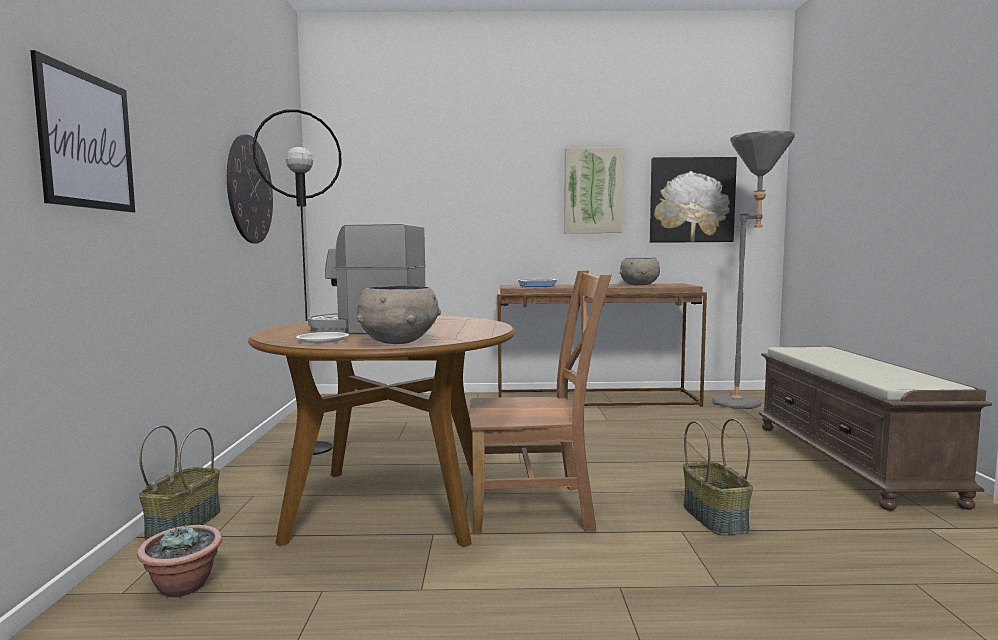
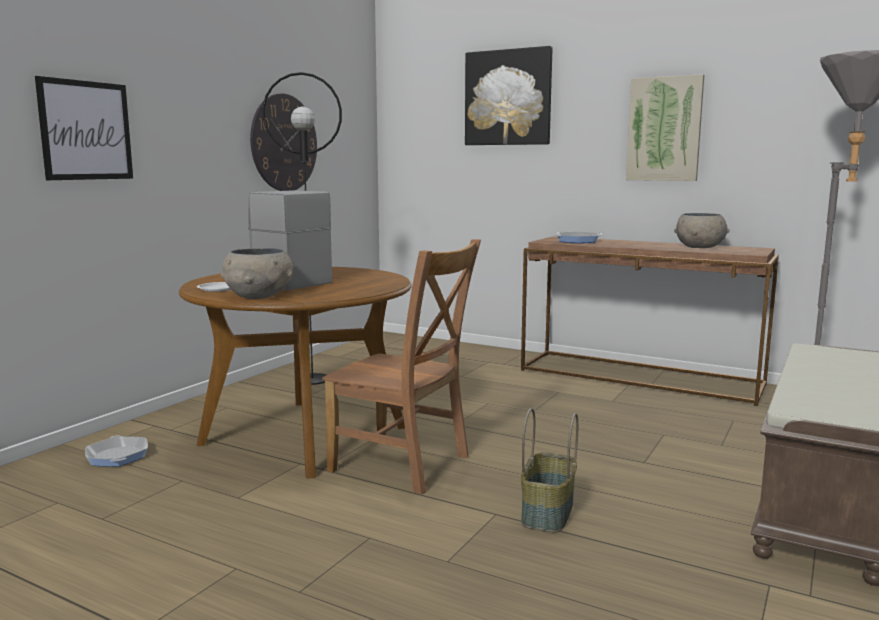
camera: 30 degrees right, 5 degrees up
(183, 524) = (164, 417): basket -> none
(184, 586) = (117, 456): potted plant -> frying pan
(691, 200) = (796, 139): picture -> picture (508, 98)

